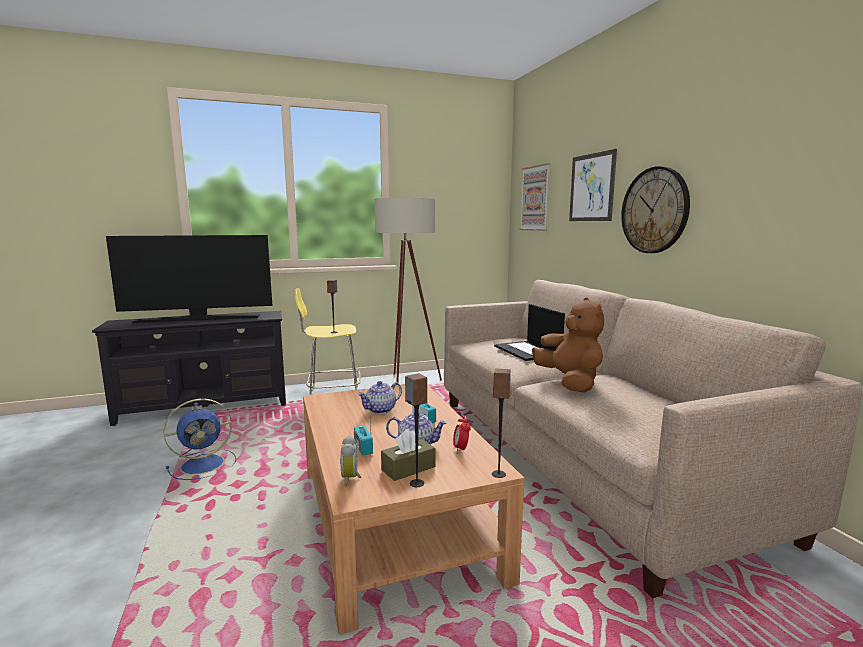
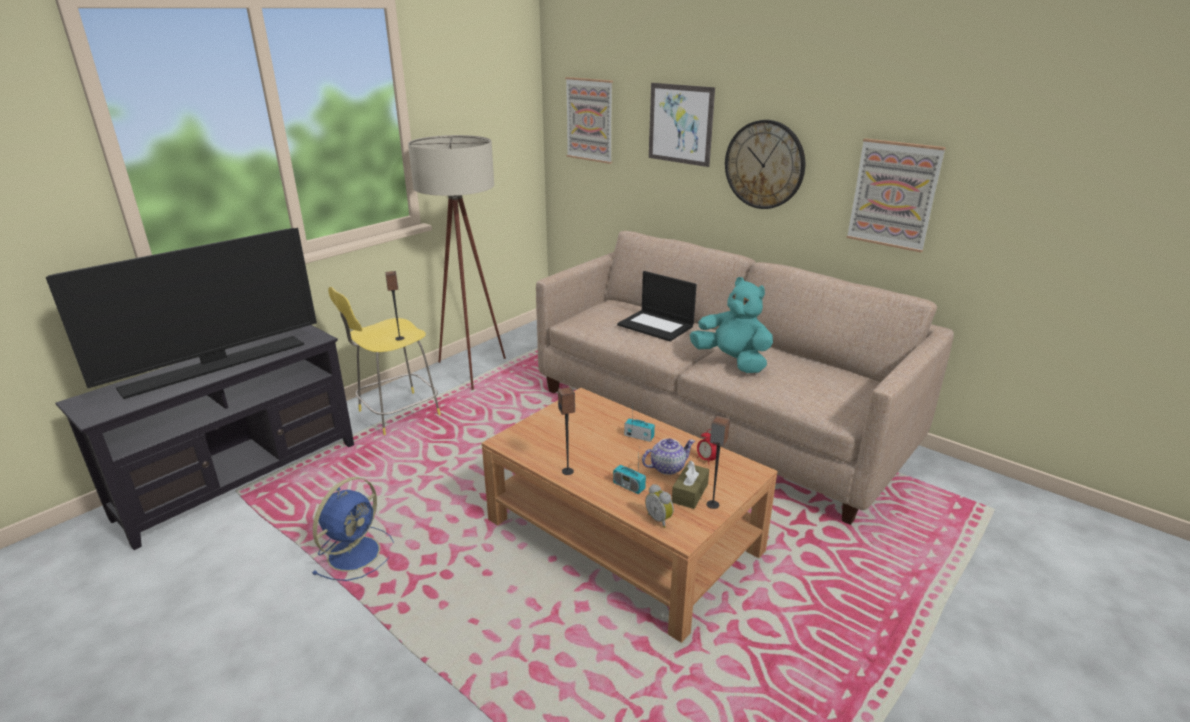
camera: 30 degrees left, 15 degrees up
(380, 410) = (586, 437): teapot -> none
(499, 474) = (759, 474): speaker -> speaker (568, 471)
(569, 383) = (732, 361): brown plush toy -> turquoise plush toy
(781, 219) = (894, 194): none -> picture

